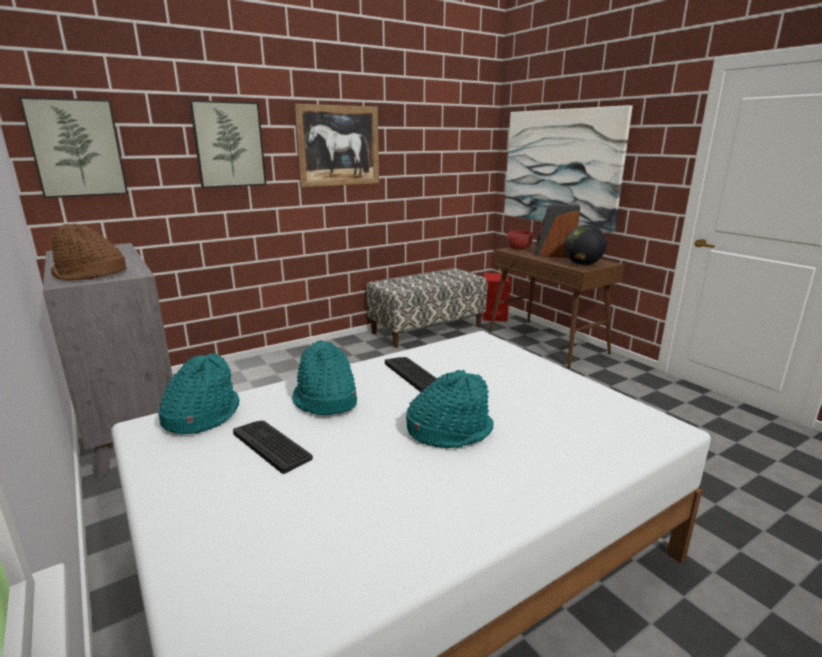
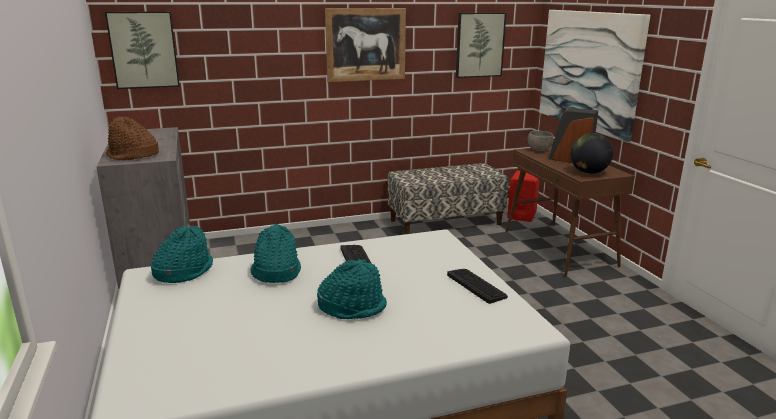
camera: 15 degrees right, 0 degrees up
(229, 145) = (265, 45): picture -> picture (479, 45)
(272, 445) = (219, 298): keyboard -> keyboard (476, 285)
(518, 249) = (539, 150): red bowl -> grey bowl

